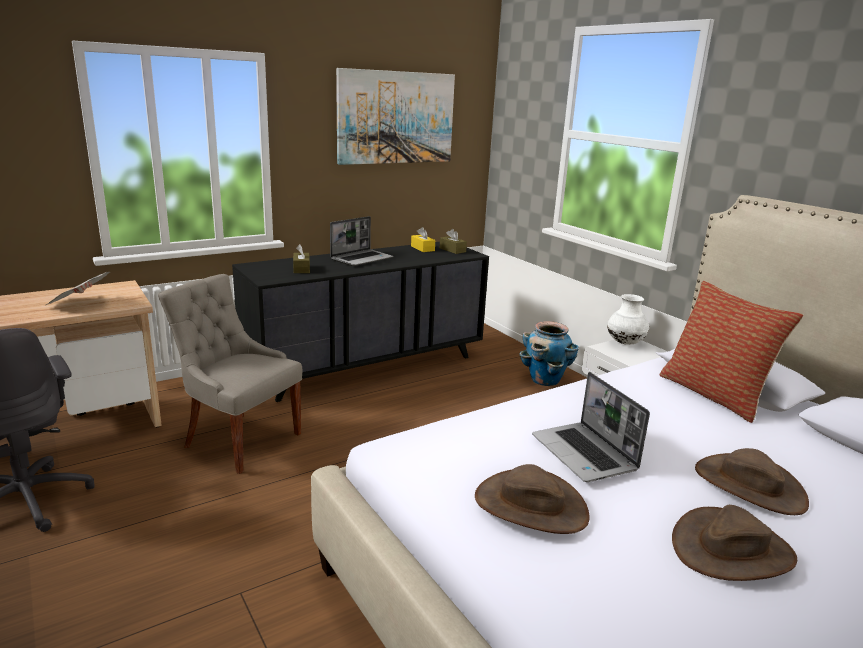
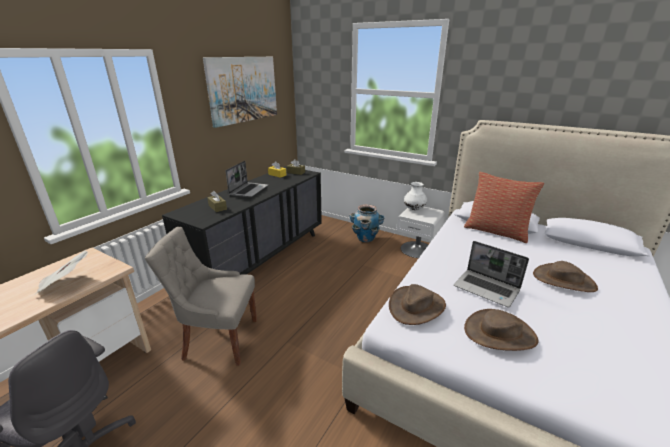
camera: 25 degrees left, 5 degrees up
(731, 549) = (596, 321): brown hat -> brown hat (416, 306)

